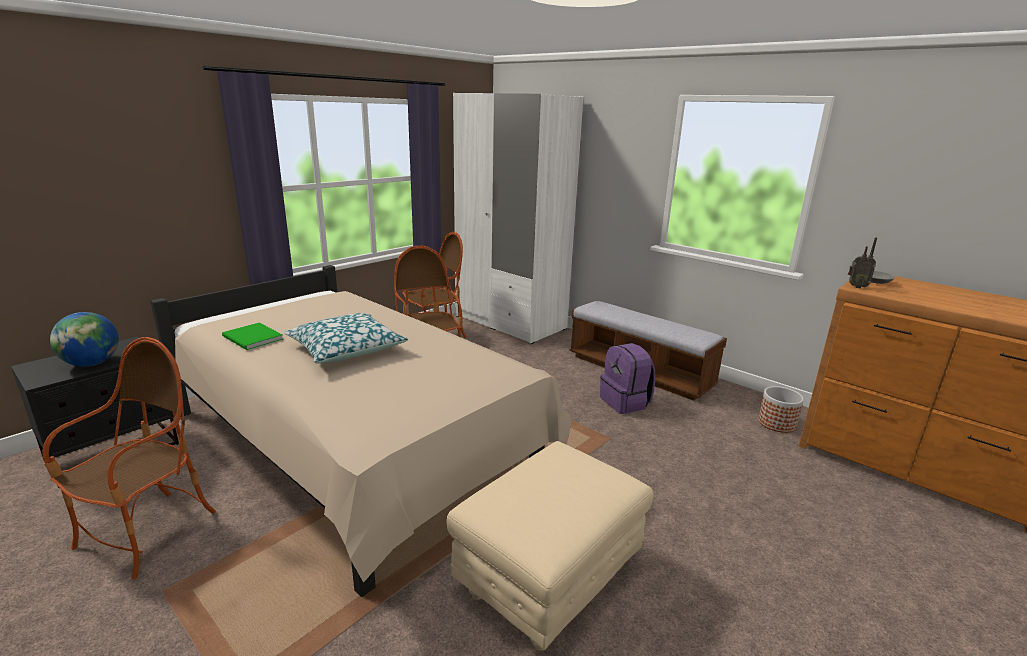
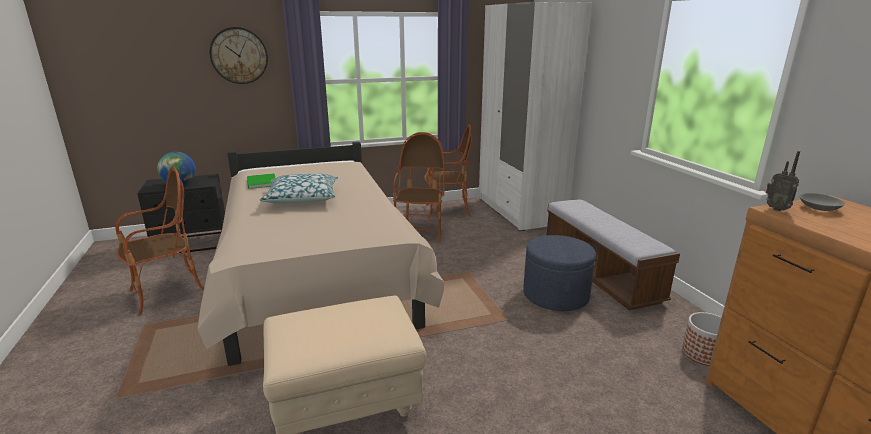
camera: 30 degrees right, 0 degrees up
(151, 156) = (239, 55): none -> wall clock
(625, 402) = (555, 295): purple backpack -> blue ottoman

